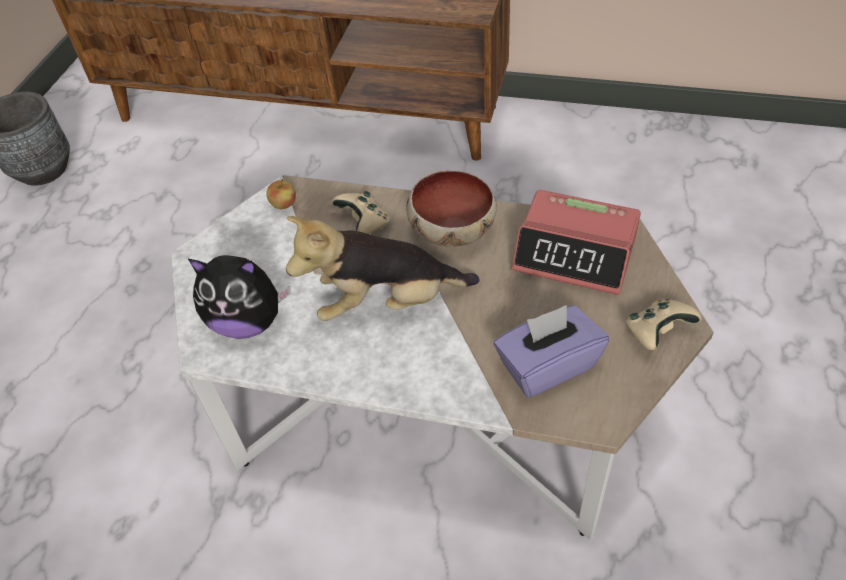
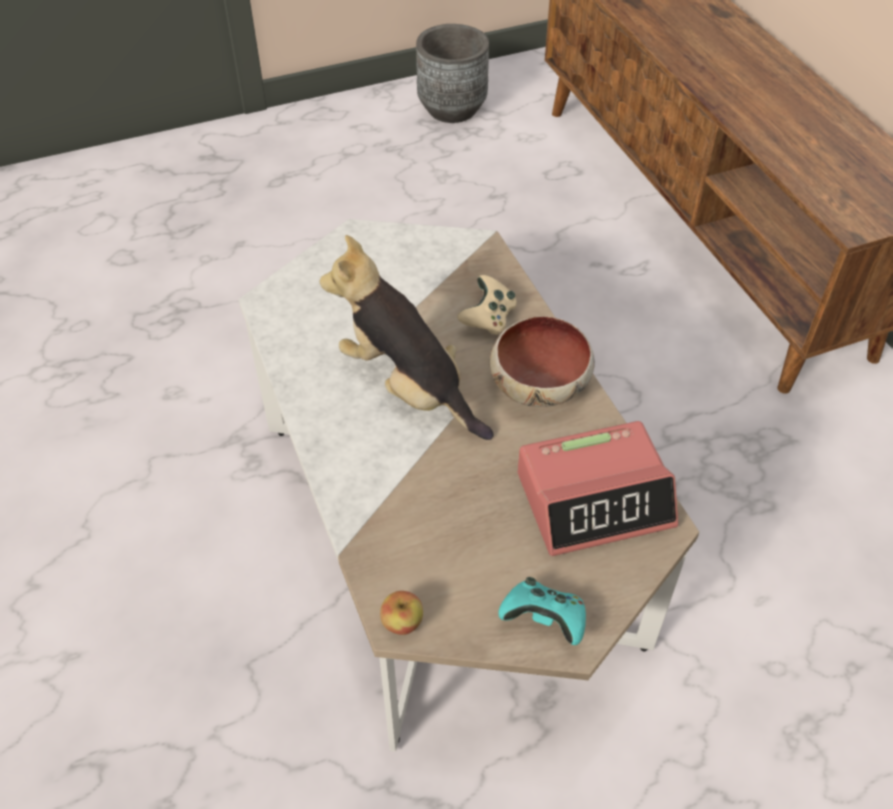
camera: 50 degrees right, 0 degrees up
(248, 322) = (315, 309): plush toy -> none
(284, 204) = (462, 252): apple -> apple (402, 622)
(547, 365) = (429, 546): purple tissue box -> none
(576, 253) = (595, 499): alarm clock -> alarm clock turned 90 degrees counterclockwise
(657, 332) = (544, 620): beige game controller -> turquoise game controller

